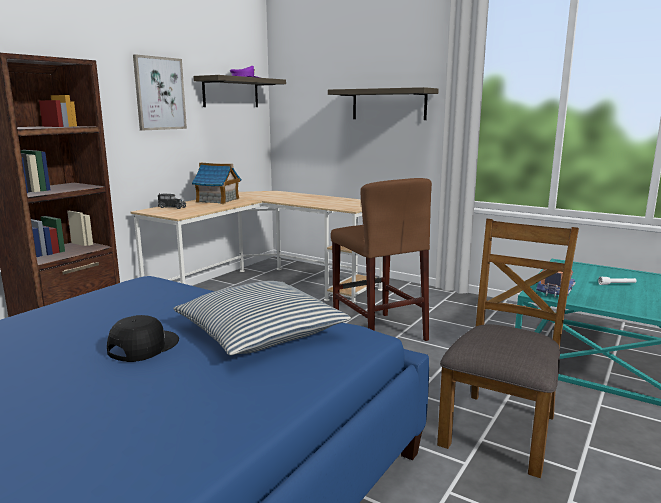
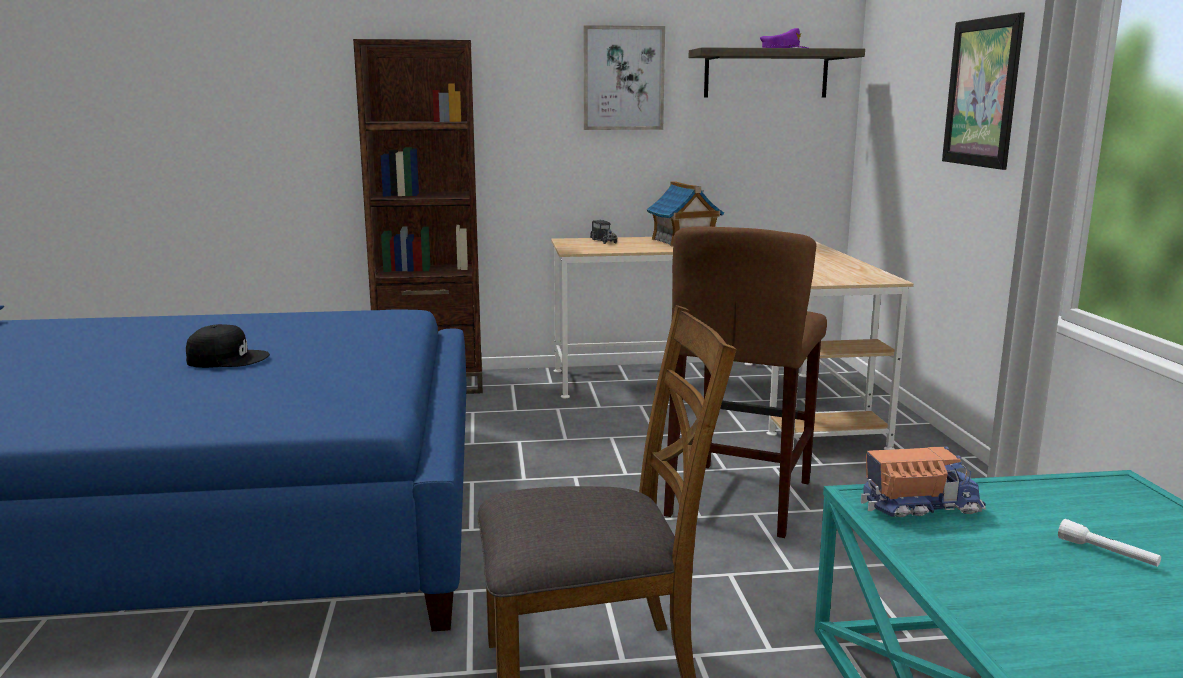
camera: 50 degrees right, 0 degrees up
(260, 332) = (315, 380): pillow -> none
(389, 104) = (982, 92): shelf -> picture

